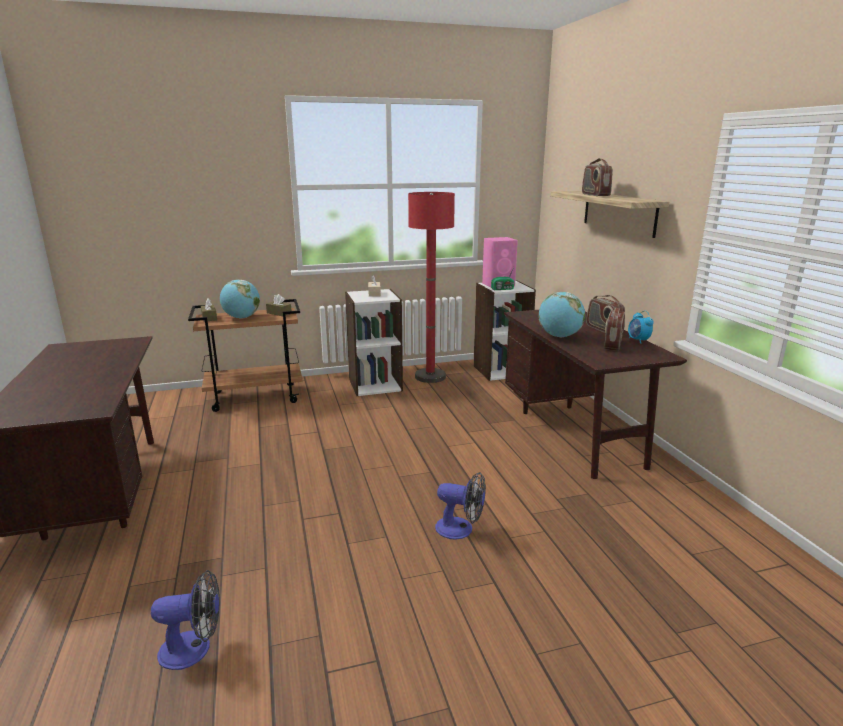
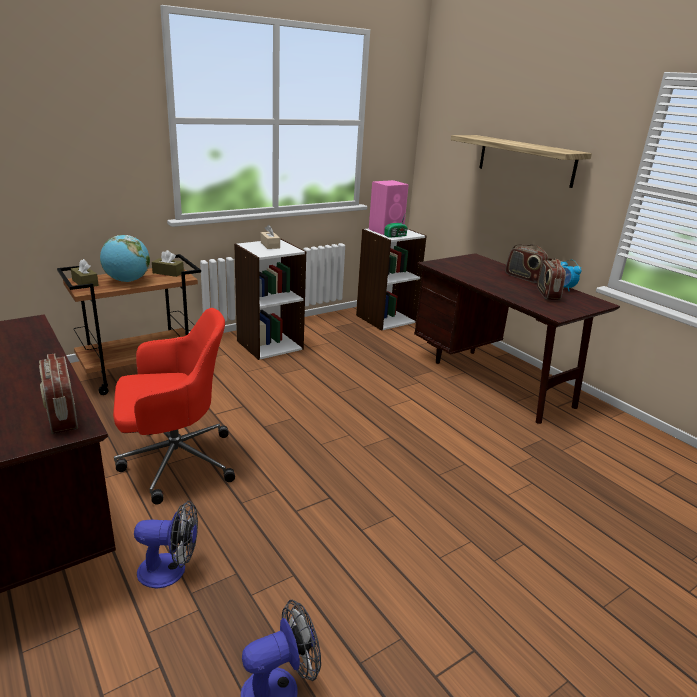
camera: 20 degrees left, 5 degrees up
(234, 467) = (175, 461): none -> red office chair
(430, 376) = (321, 330): red floor lamp -> none
(461, 529) = (459, 494): fan -> fan (170, 570)
(559, 336) = (494, 287): globe -> none
(595, 195) = (506, 142): radio -> radio (61, 416)

